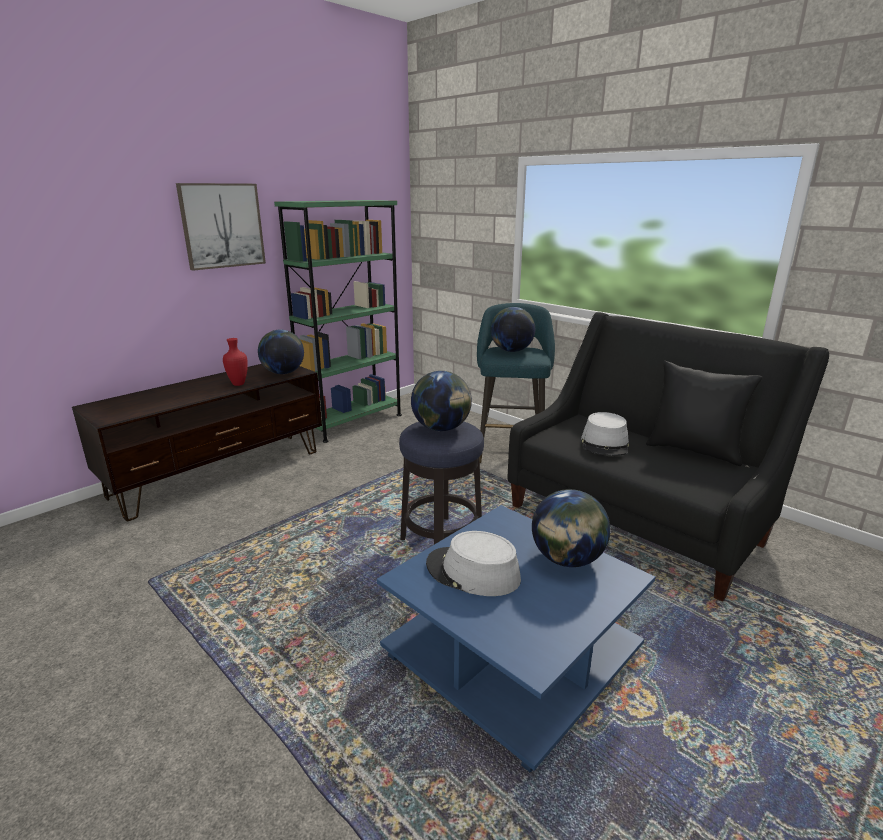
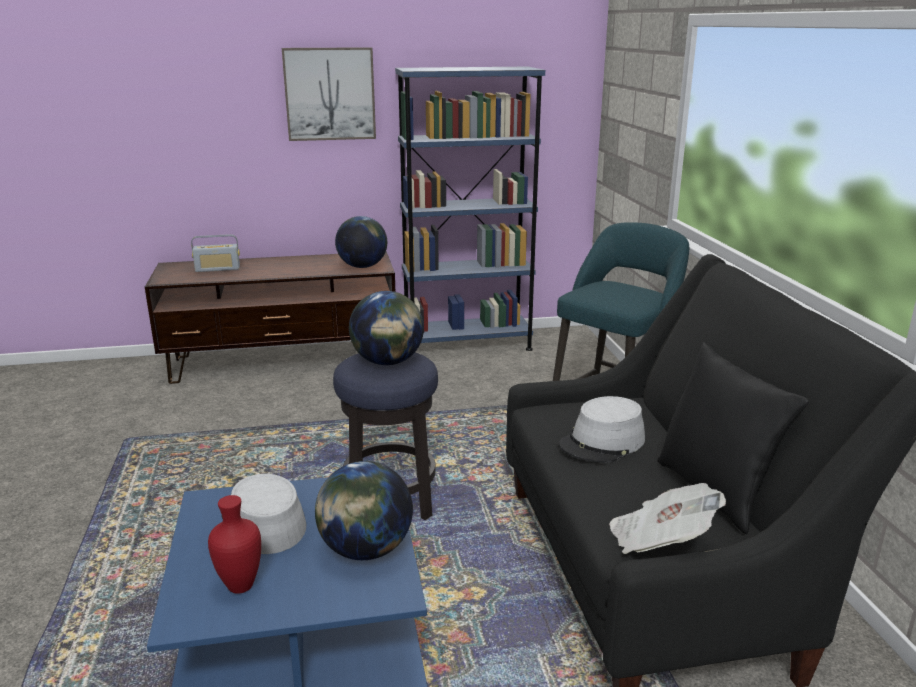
camera: 35 degrees right, 0 degrees up
(150, 399) = (217, 269): none -> radio
(237, 384) = (305, 270): red vase -> red vase (239, 586)
(352, 422) = (467, 344): green bookcase -> blue bookcase
(511, 351) = (613, 290): globe -> none
(715, 484) = (660, 541): none -> newspaper

